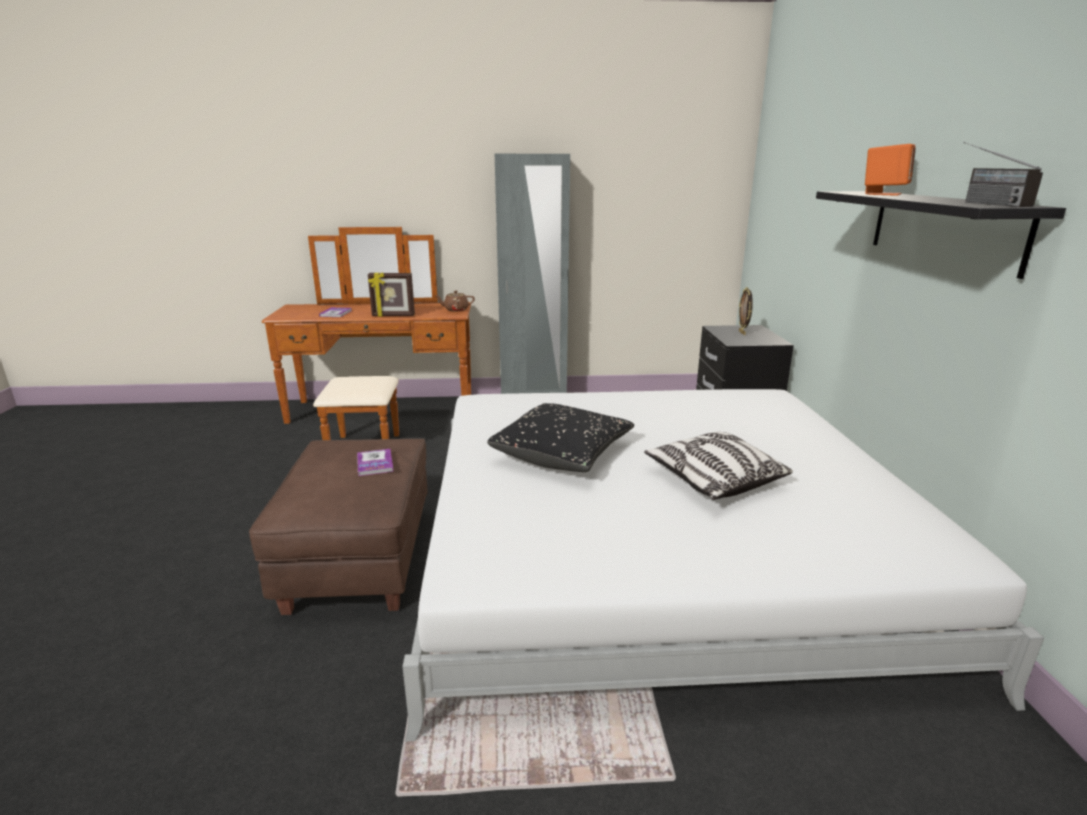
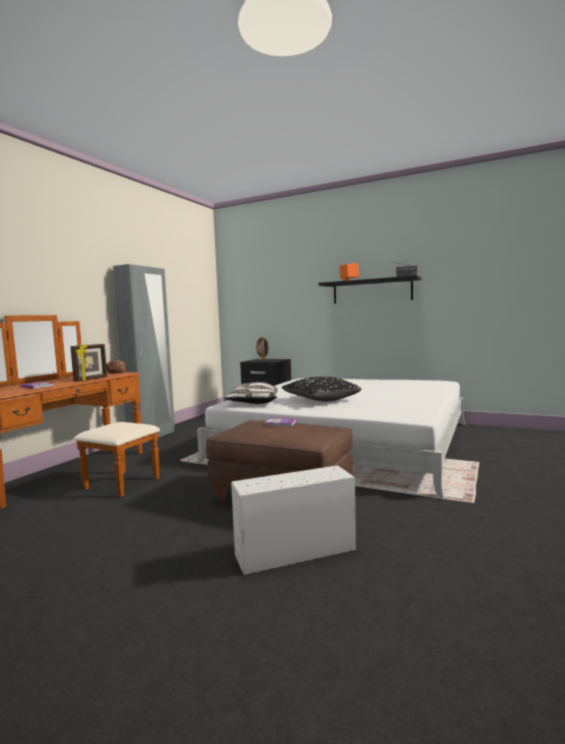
camera: 60 degrees left, 15 degrees down
(185, 621) = (293, 552): none -> white storage box
(713, 480) = (372, 390): pillow -> pillow (253, 403)

